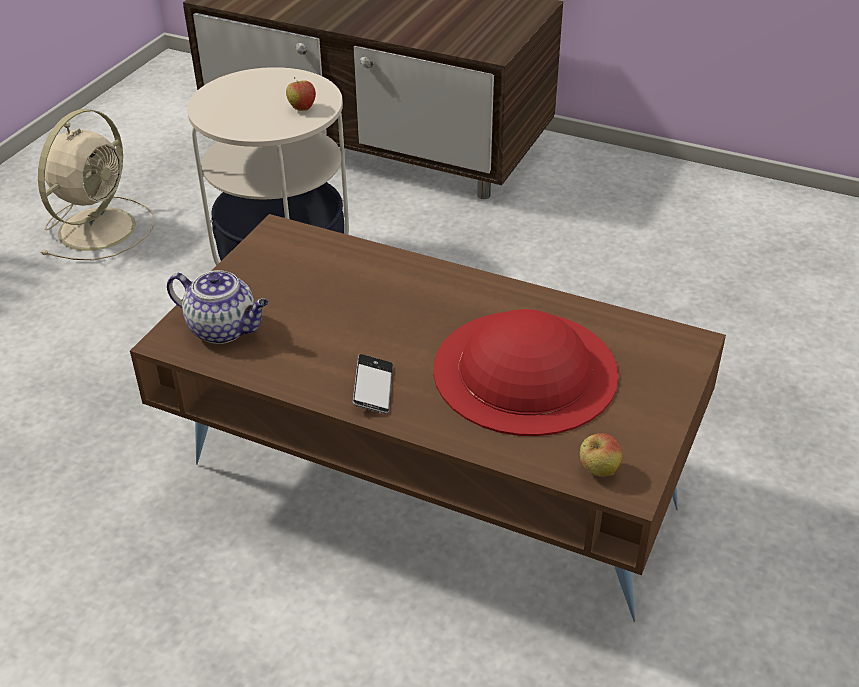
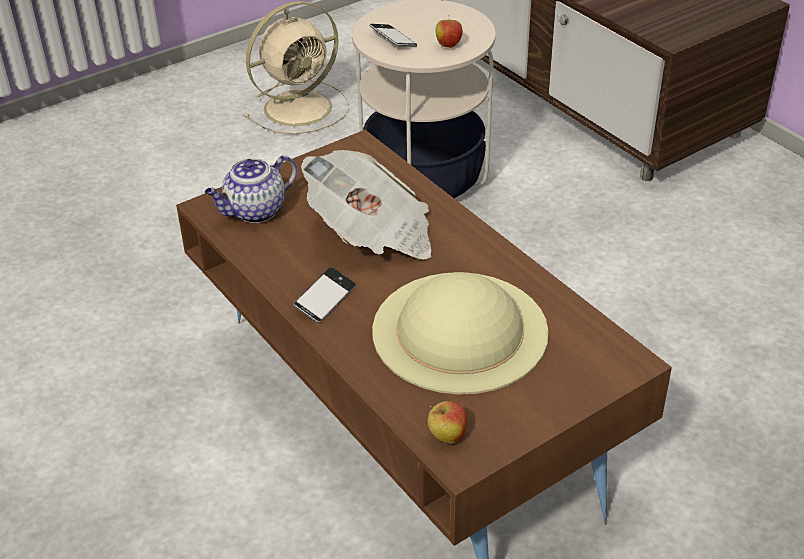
camera: 30 degrees right, 0 degrees up
(224, 329) = (254, 211): teapot -> teapot turned 90 degrees clockwise
(241, 117) = (393, 40): none -> phone
(365, 311) = (372, 234): none -> newspaper
(525, 370) = (460, 330): red hat -> beige hat

